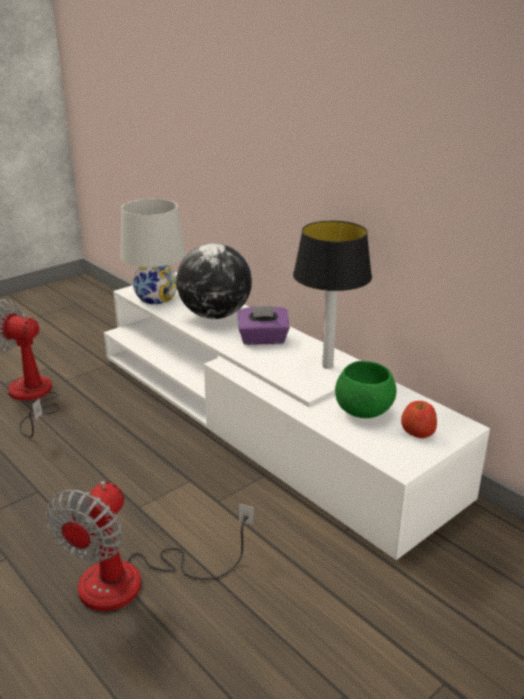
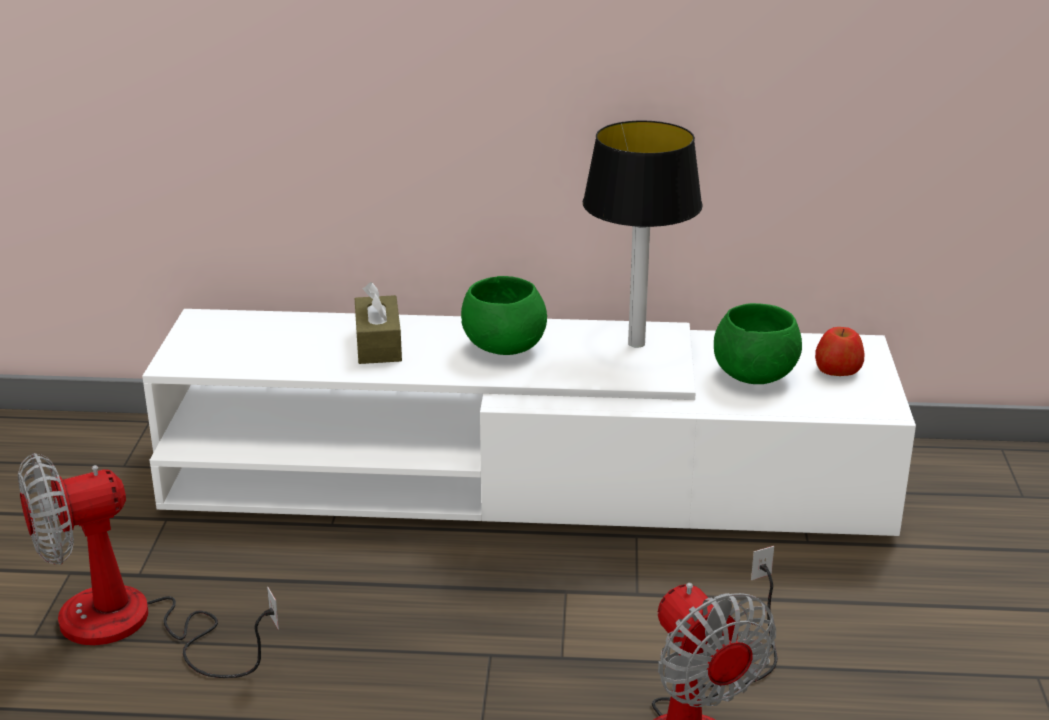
camera: 45 degrees left, 0 degrees up
(156, 297) = (237, 356): white table lamp -> none
(215, 315) = (378, 344): globe -> brown tissue box
(263, 339) = (504, 347): purple tissue box -> green bowl

